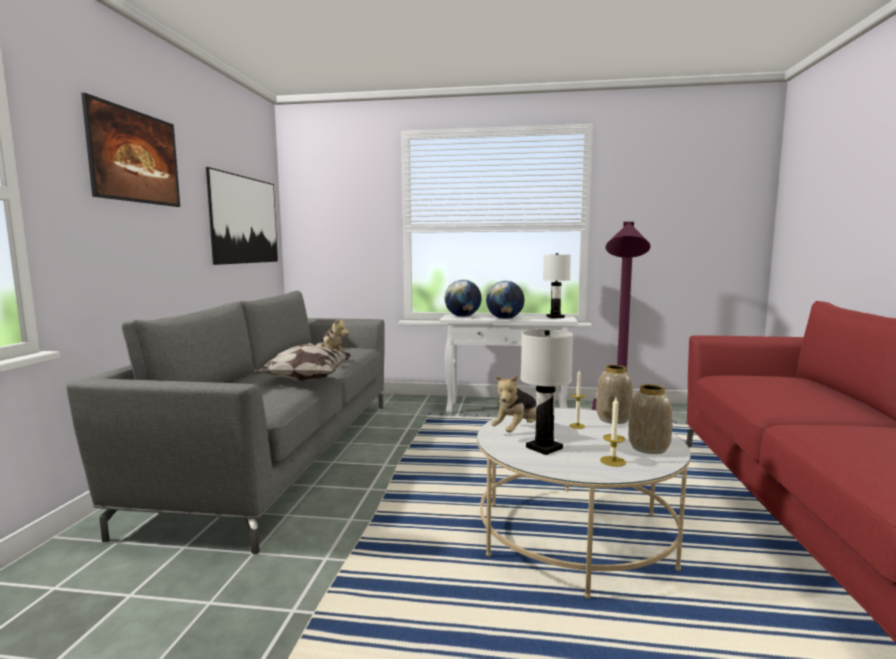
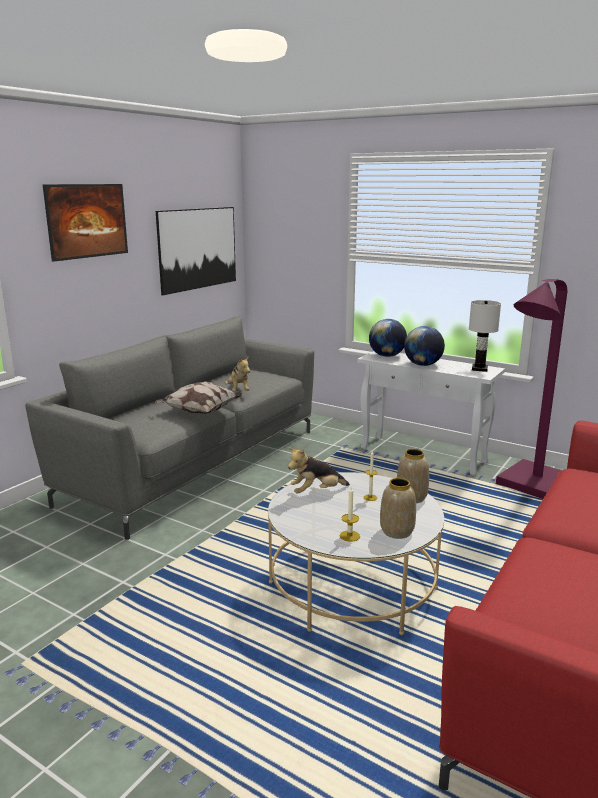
camera: 25 degrees right, 10 degrees up
(544, 448) = (314, 512): white table lamp -> none

